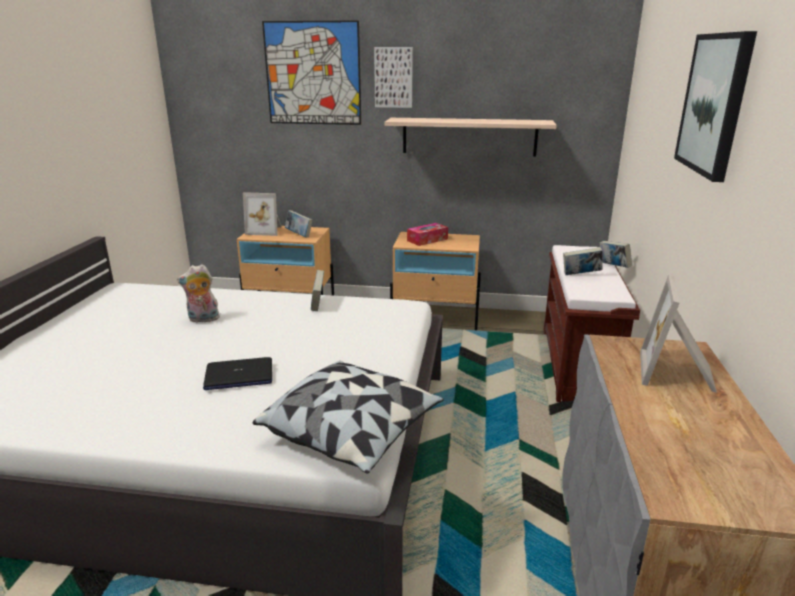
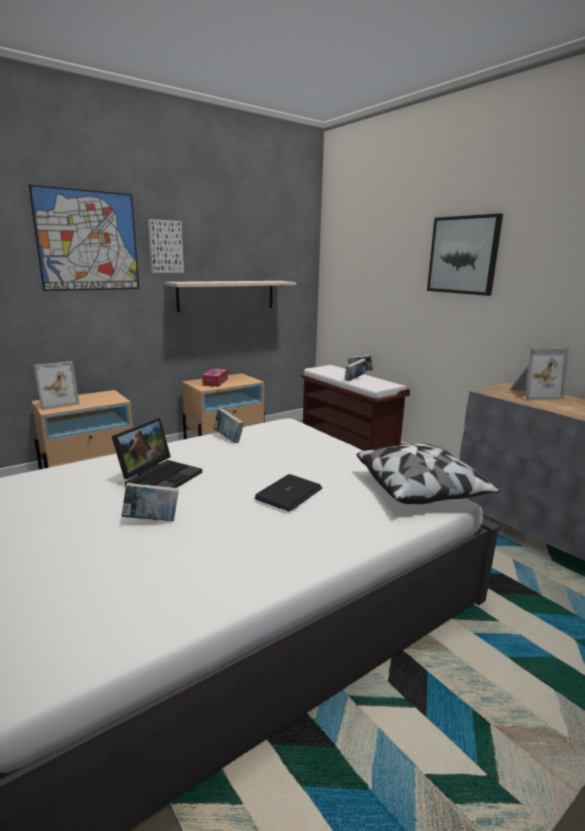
camera: 45 degrees left, 5 degrees down
(203, 319) = (160, 476): plush toy -> laptop
(299, 235) = (101, 399): book -> book (152, 520)
(677, 373) = (533, 394): picture frame -> picture frame turned 75 degrees counterclockwise

